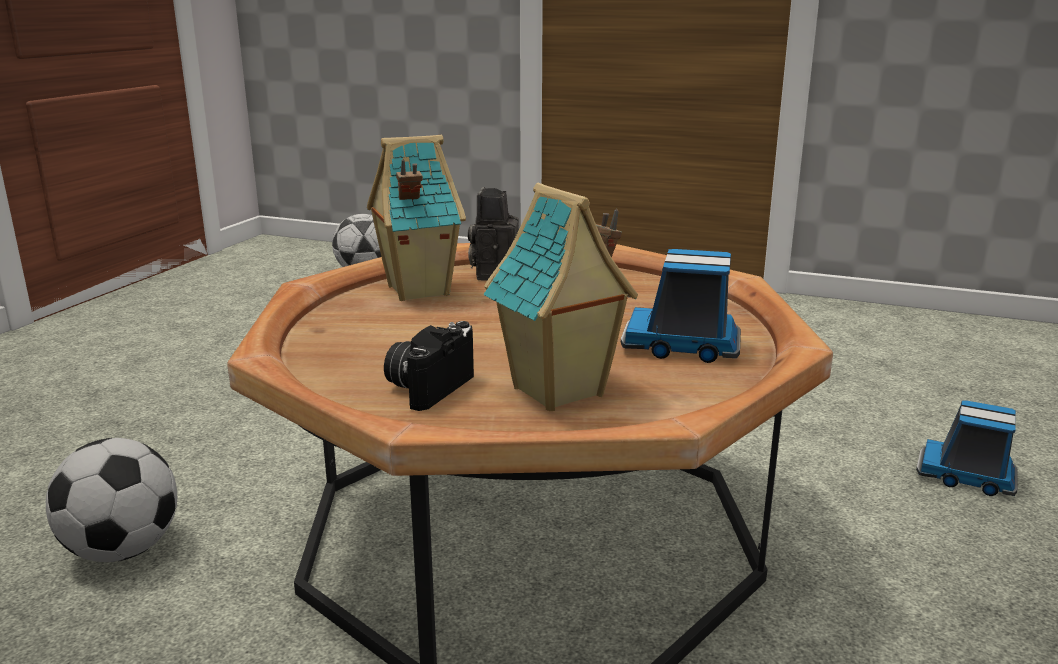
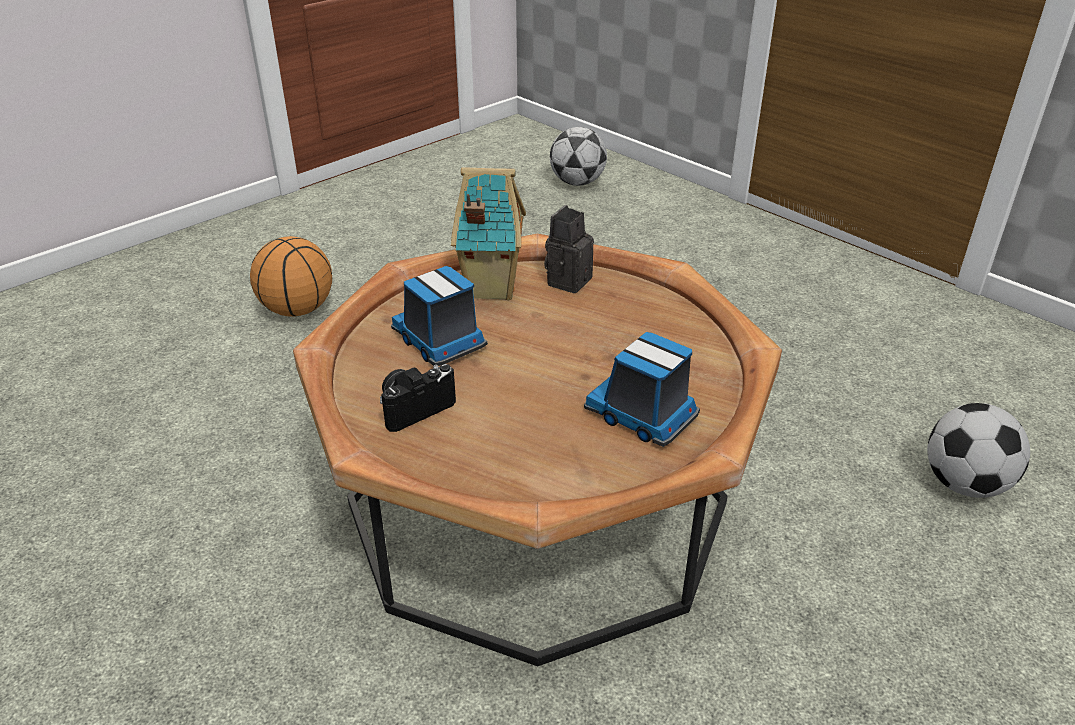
camera: 25 degrees right, 15 degrees up
(98, 424) = (298, 309): none -> basketball
(123, 551) = (263, 431): football -> football (964, 485)
(559, 393) = (499, 441): toy house -> none
(968, 477) = (970, 573): toy truck -> toy truck (440, 341)

